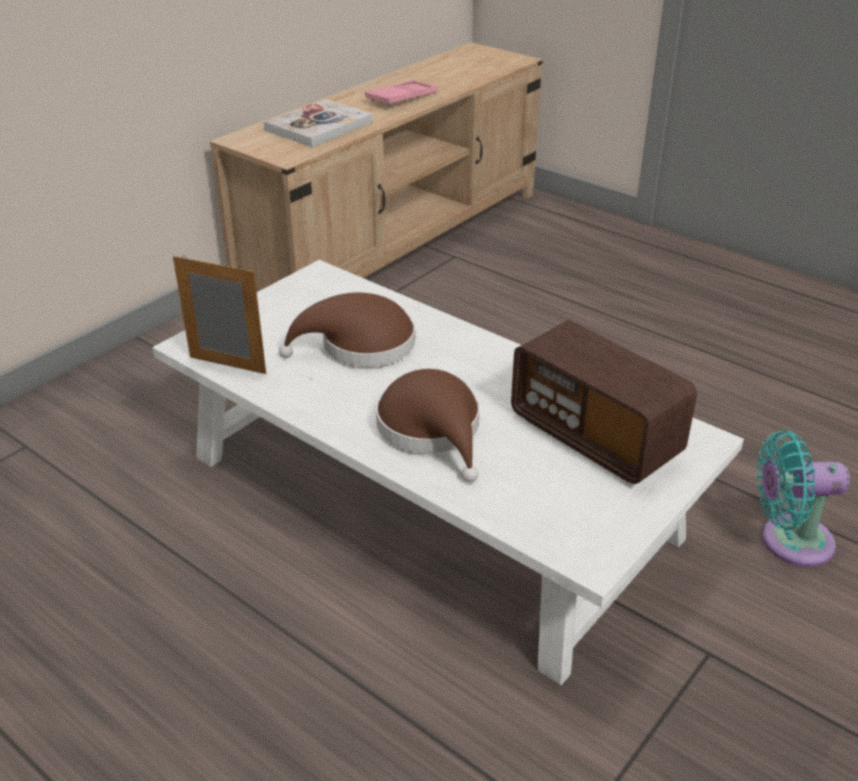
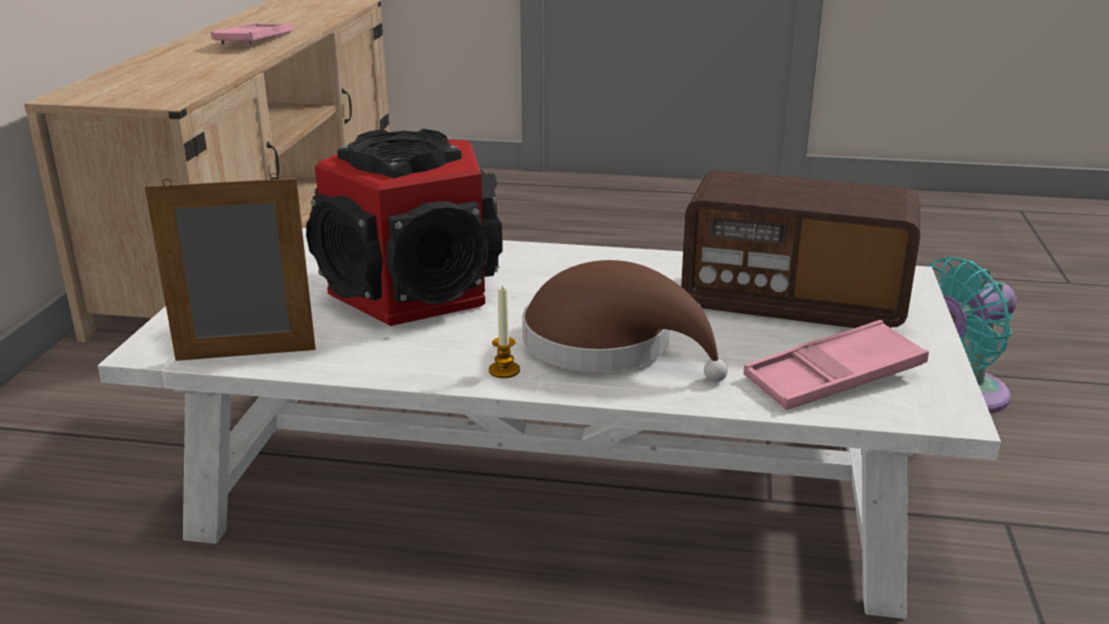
camera: 30 degrees left, 10 degrees down
(319, 126) = (174, 72): book -> none
(353, 426) = (504, 370): none -> candle
(360, 346) = (415, 291): brown hat -> speaker
(549, 506) = (834, 377): none -> pink tray

